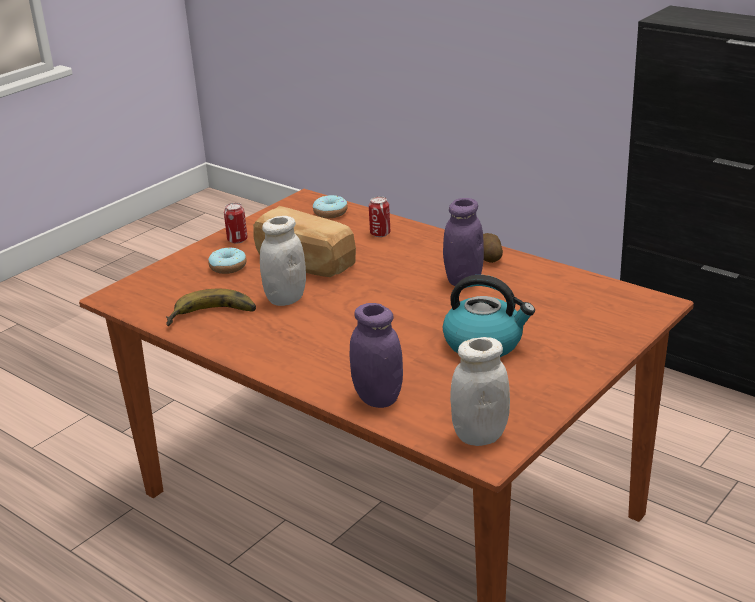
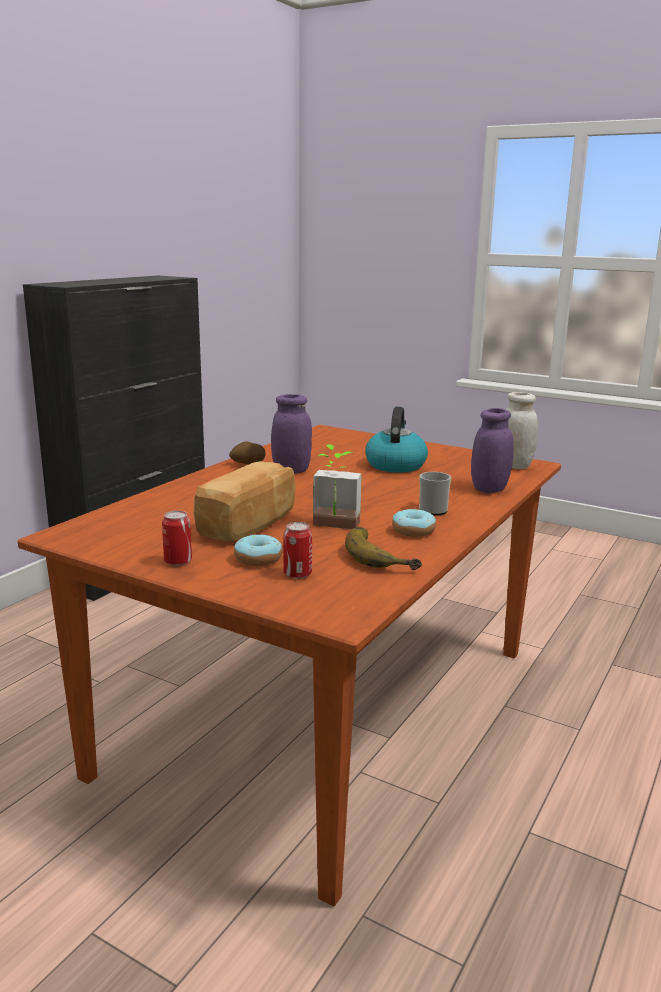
camera: 100 degrees left, 10 degrees down
(285, 298) = (334, 527): white jar -> potted plant
(317, 352) = (431, 509): none -> mug
(330, 213) = (115, 520): donut -> donut (413, 531)
(380, 234) = (183, 498): can -> can (297, 574)

